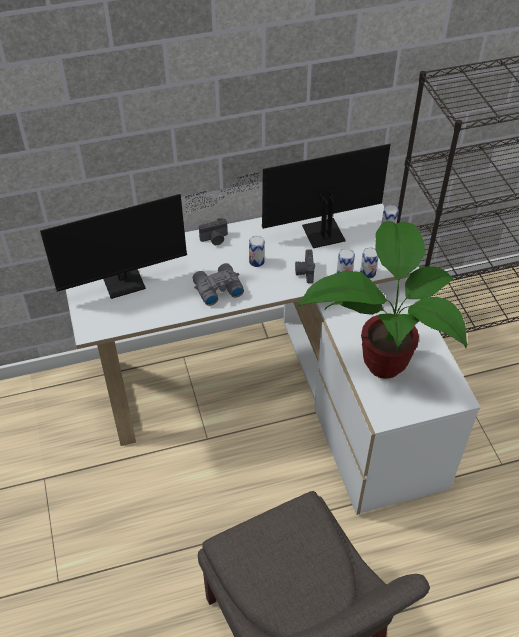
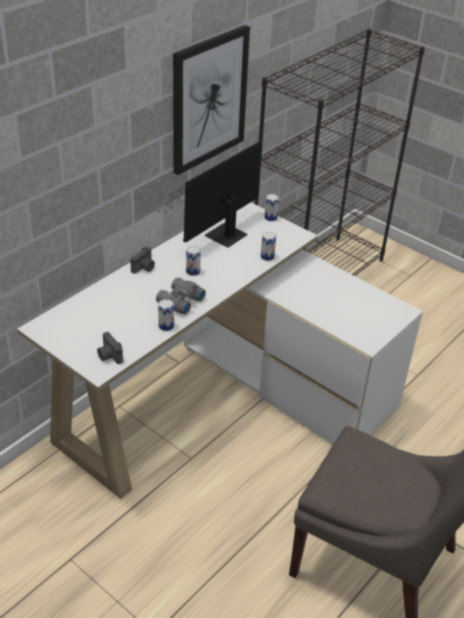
camera: 35 degrees left, 10 degrees down
(130, 281) = (100, 322): monitor -> none
(304, 272) = (237, 266): camera -> camera (109, 356)
(336, 82) = (208, 99): none -> picture
(367, 273) = (283, 250): can -> can (166, 326)
(382, 359) = (333, 308): potted plant -> none

